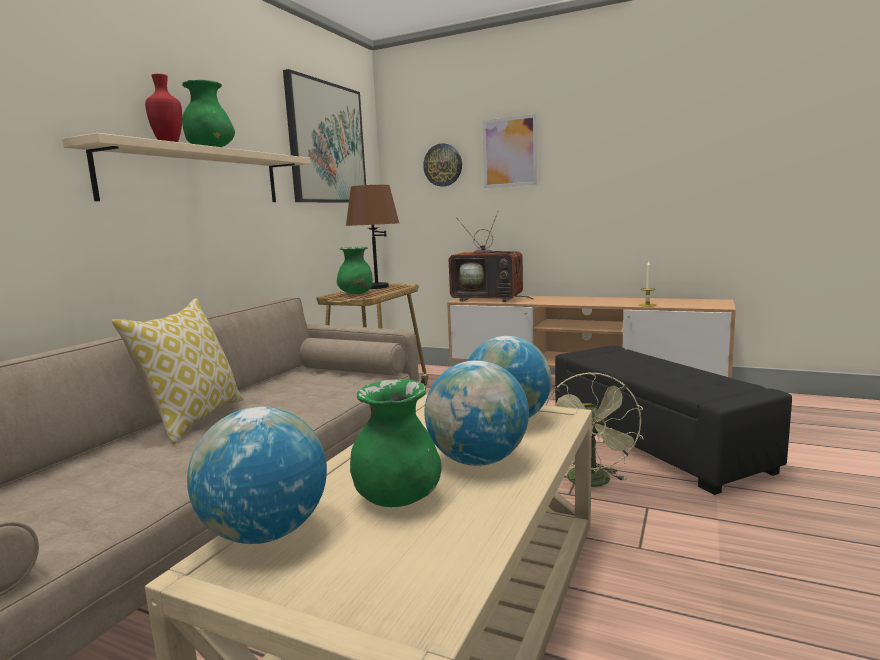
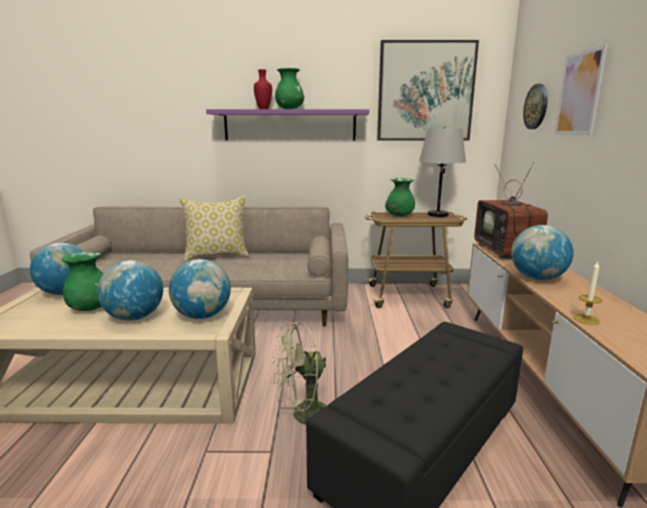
camera: 65 degrees right, 5 degrees up
(197, 176) = (290, 125): beige shelf -> purple shelf
(376, 287) = (437, 214): brown table lamp -> grey table lamp
(562, 302) = (537, 278): none -> globe

